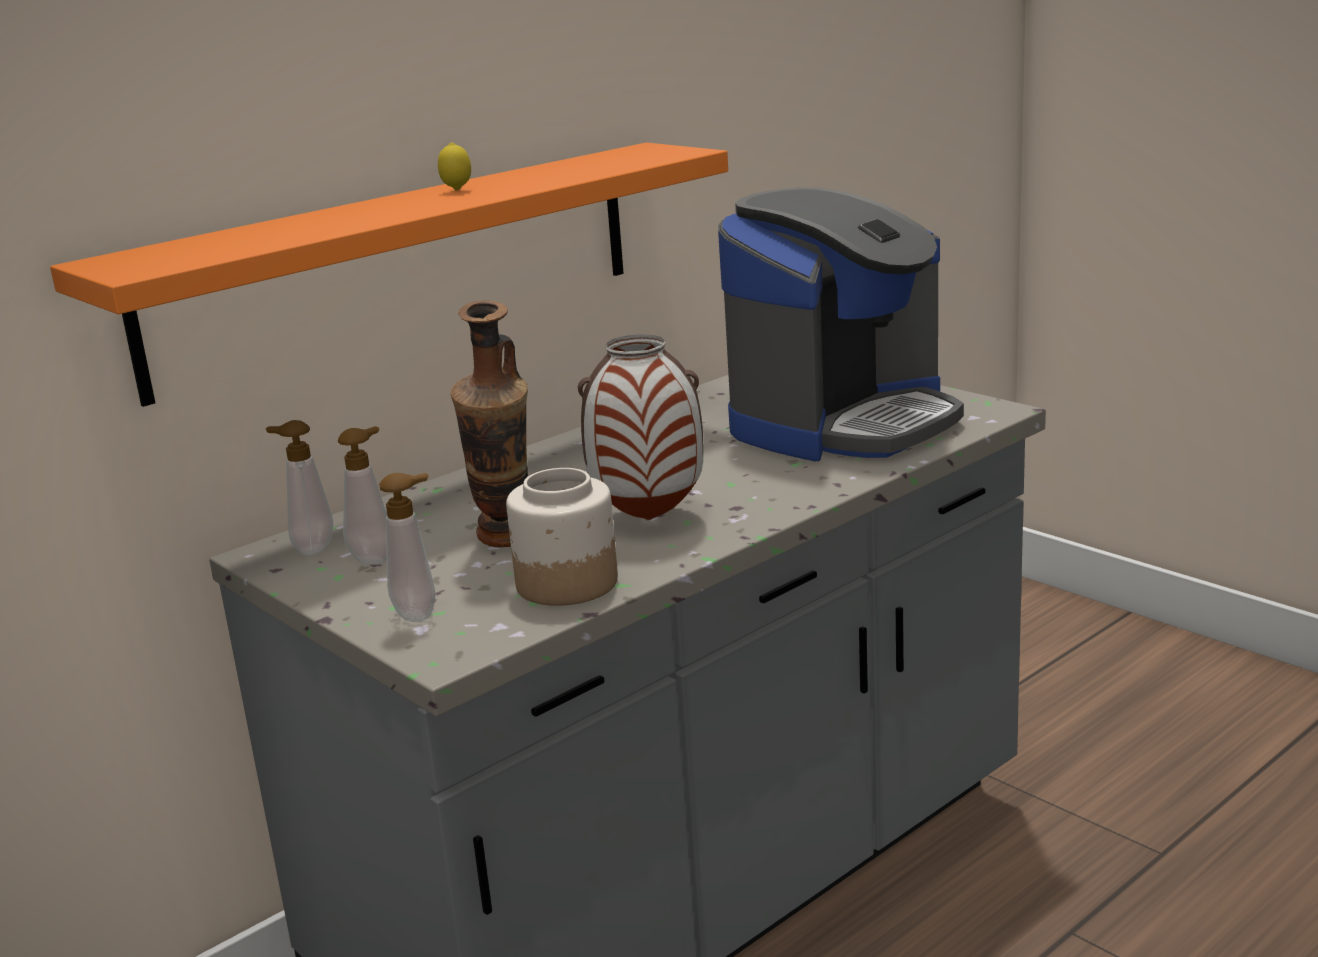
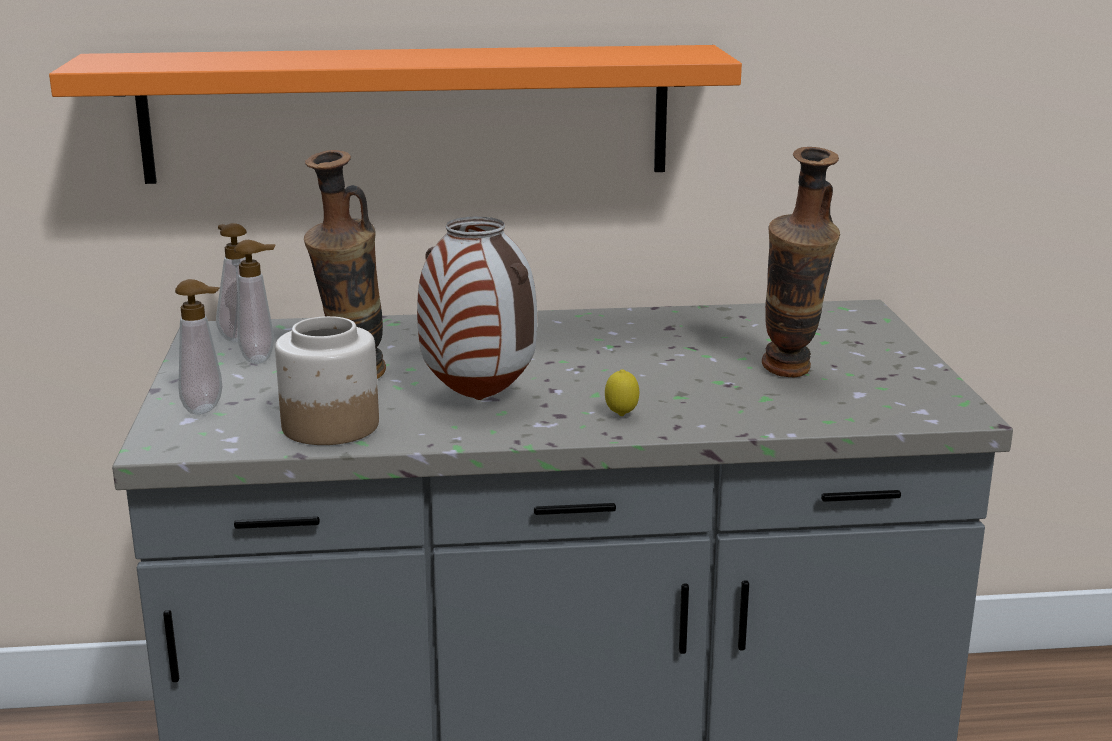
camera: 35 degrees right, 0 degrees up
(457, 190) = (446, 54): lemon -> lemon (621, 416)
(843, 422) = (791, 375): coffee machine -> vase

